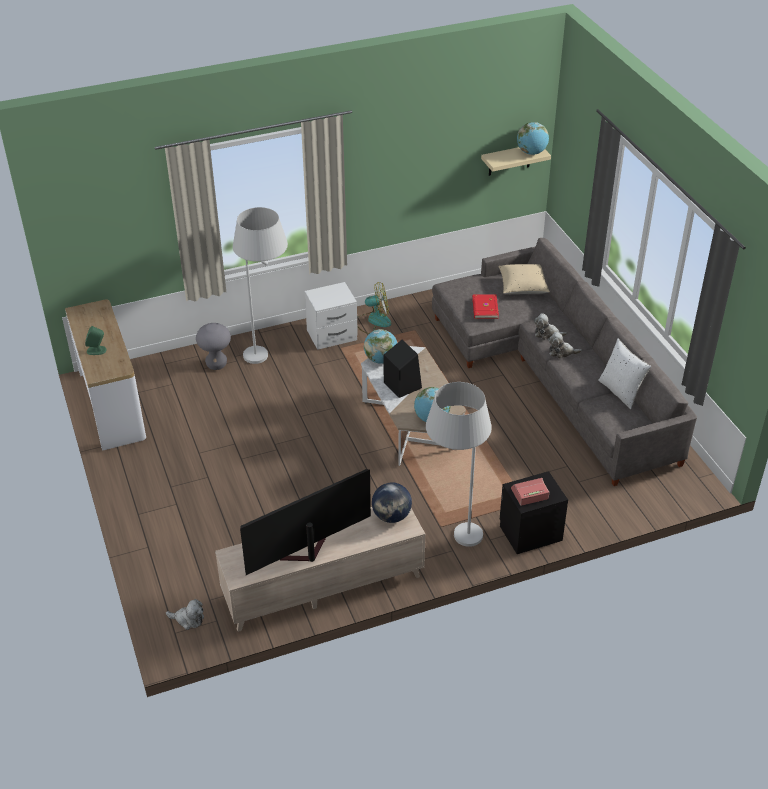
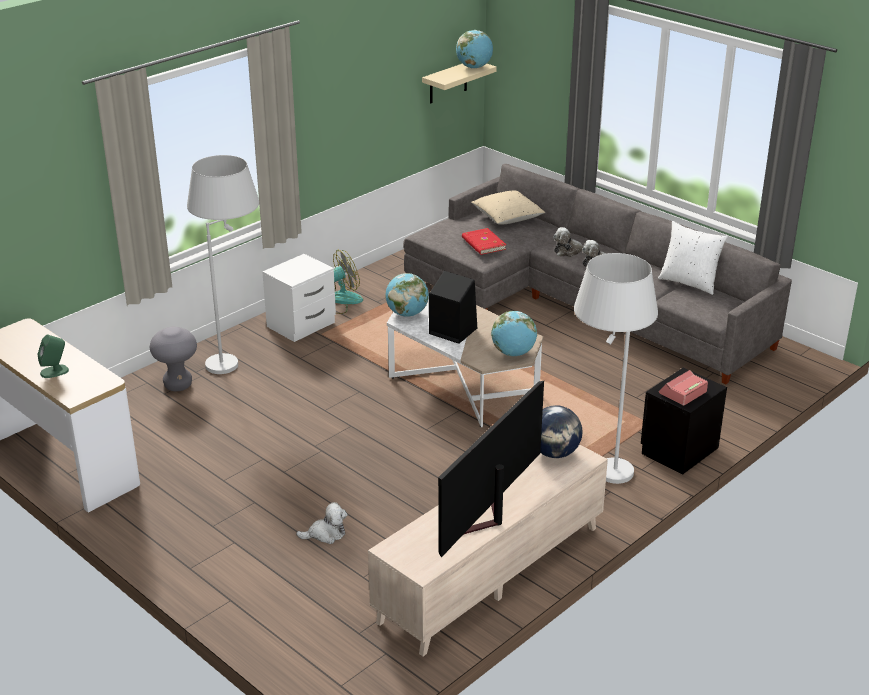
camera: 25 degrees left, 10 degrees down
(188, 619) = (347, 664): plush toy -> plush toy (325, 534)

